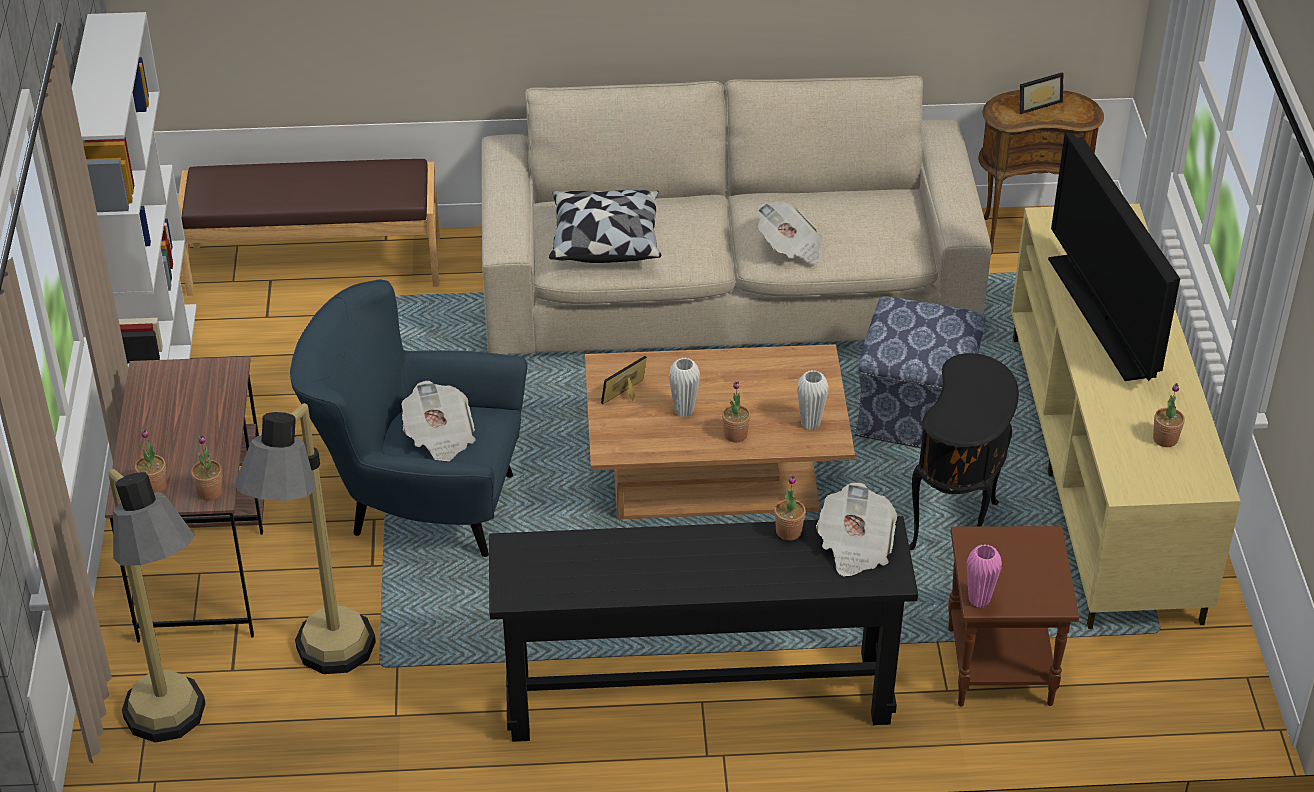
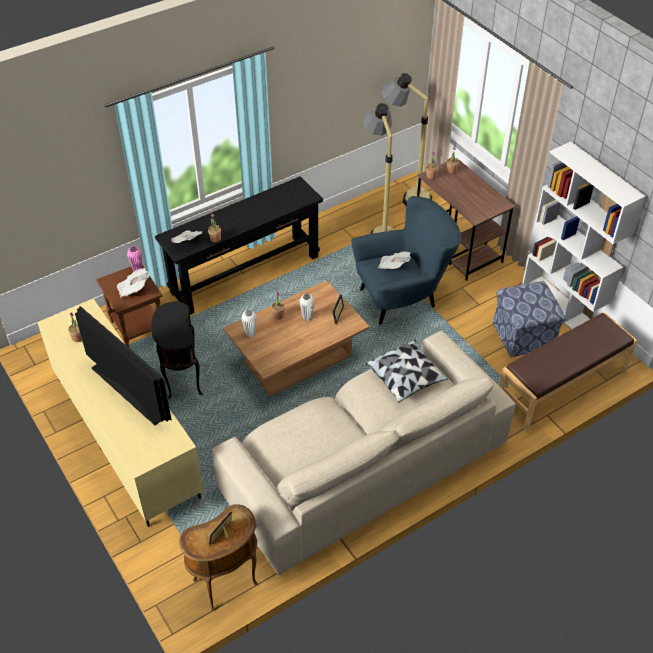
camera: 150 degrees right, 5 degrees up
(790, 247) = (315, 413): newspaper -> newspaper (133, 289)
(915, 411) = (228, 431): ottoman -> ottoman (524, 335)

